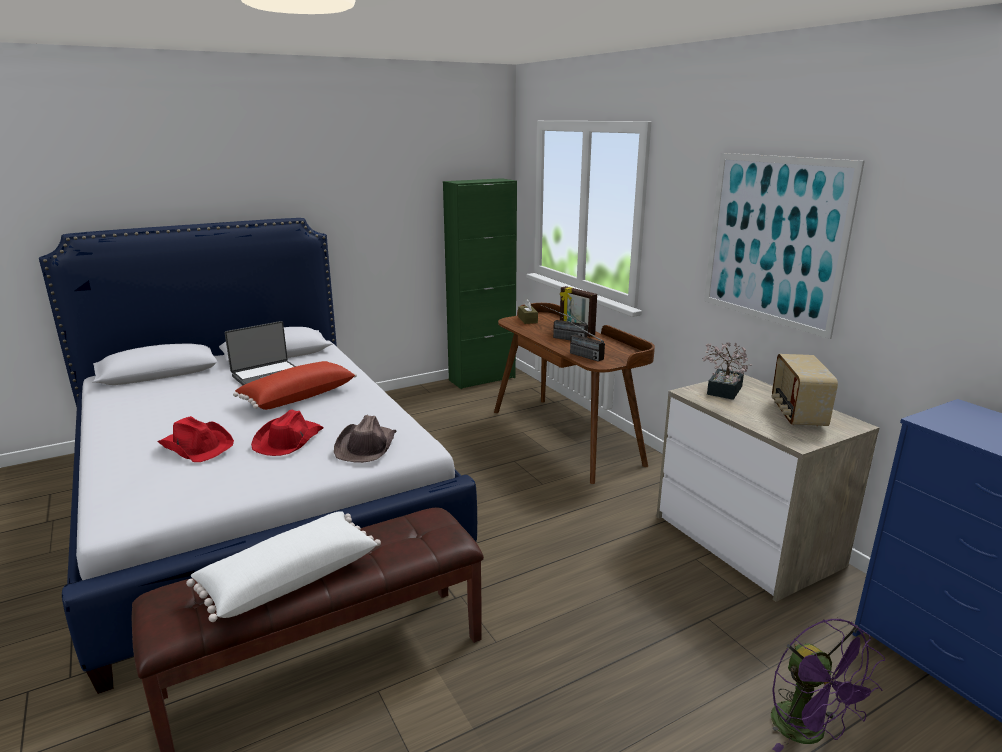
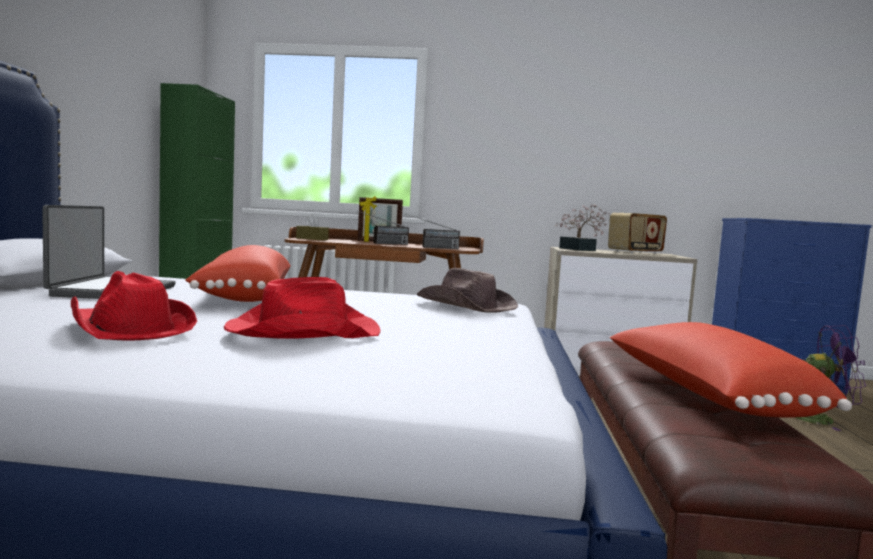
camera: 55 degrees left, 15 degrees down
(288, 440) = (381, 315): red hat -> red hat (129, 328)
(289, 578) = (704, 395): white pillow -> red pillow
(774, 240) = (570, 138): picture -> none
(796, 414) = (636, 252): radio -> radio turned 75 degrees counterclockwise

